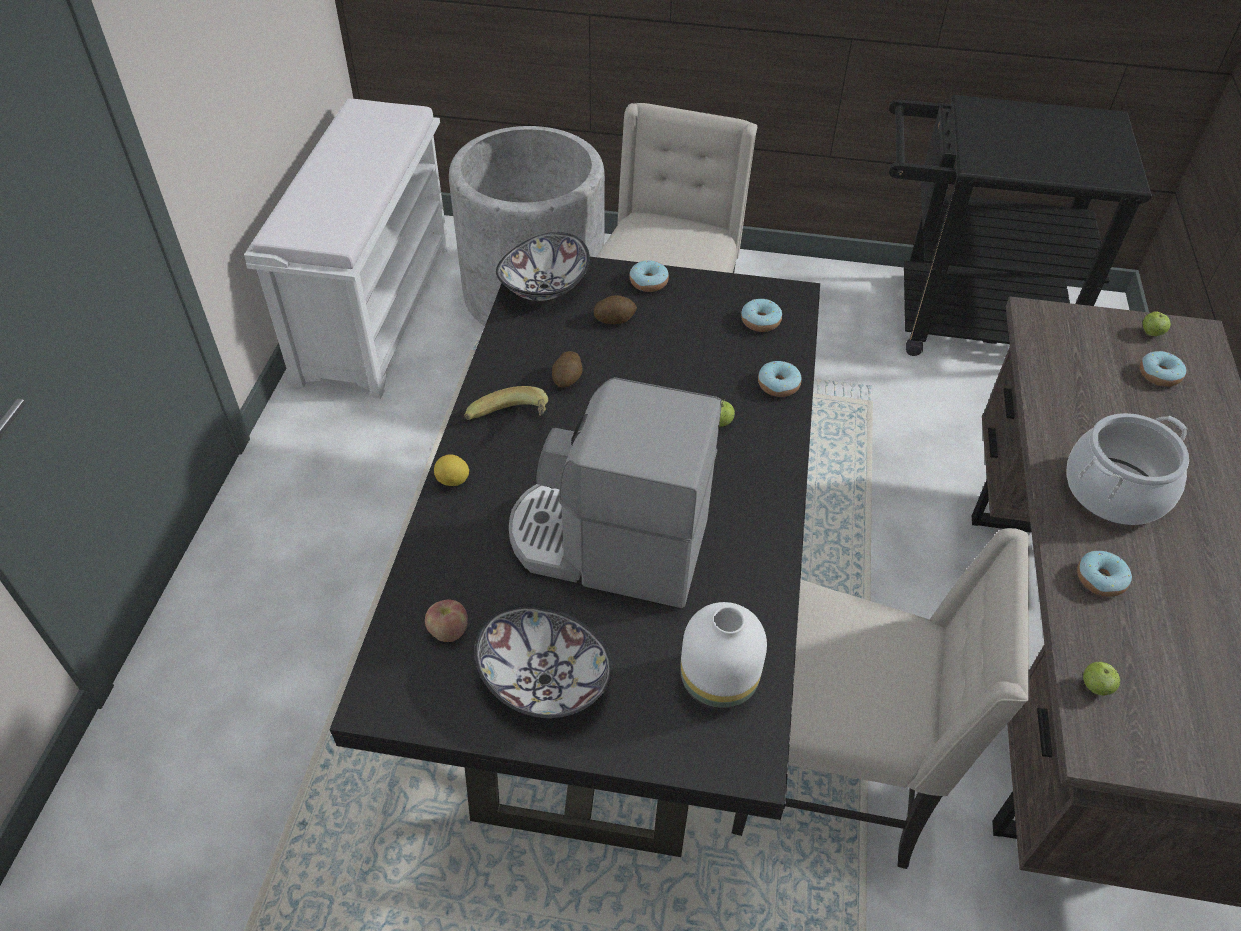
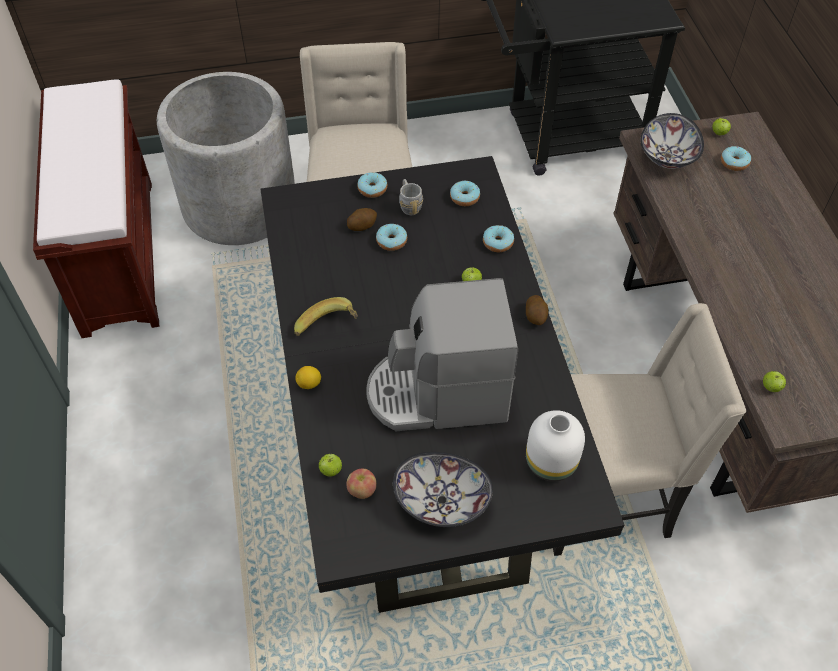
camera: 20 degrees left, 5 degrees up
(375, 310) = (117, 254): white bench -> brown bench
(423, 593) = (331, 470): none -> apple
(543, 287) = (297, 214): bowl -> bowl (667, 156)
(567, 379) = (351, 282): potato -> potato (536, 316)
(685, 311) = (409, 205): none -> grey mug
(1100, 579) = (749, 317): donut -> donut (391, 241)
(1115, 491) = (737, 254): cooking pot -> none

